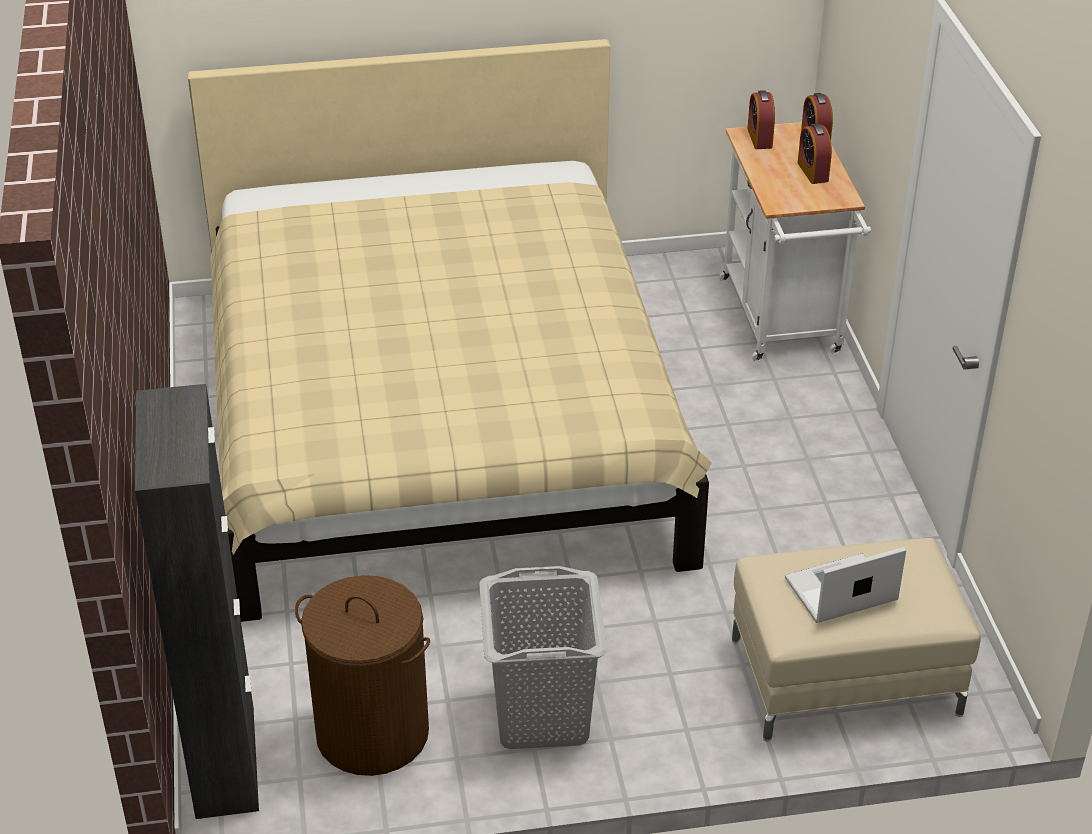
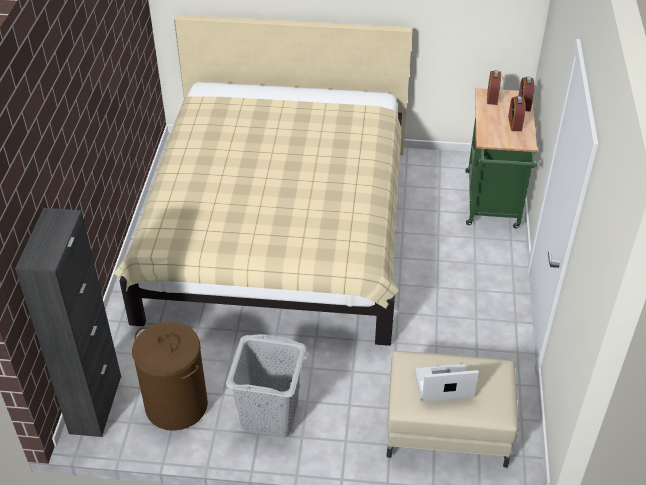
camera: 15 degrees right, 5 degrees up
(783, 322) = (492, 204): white cart -> green cart

